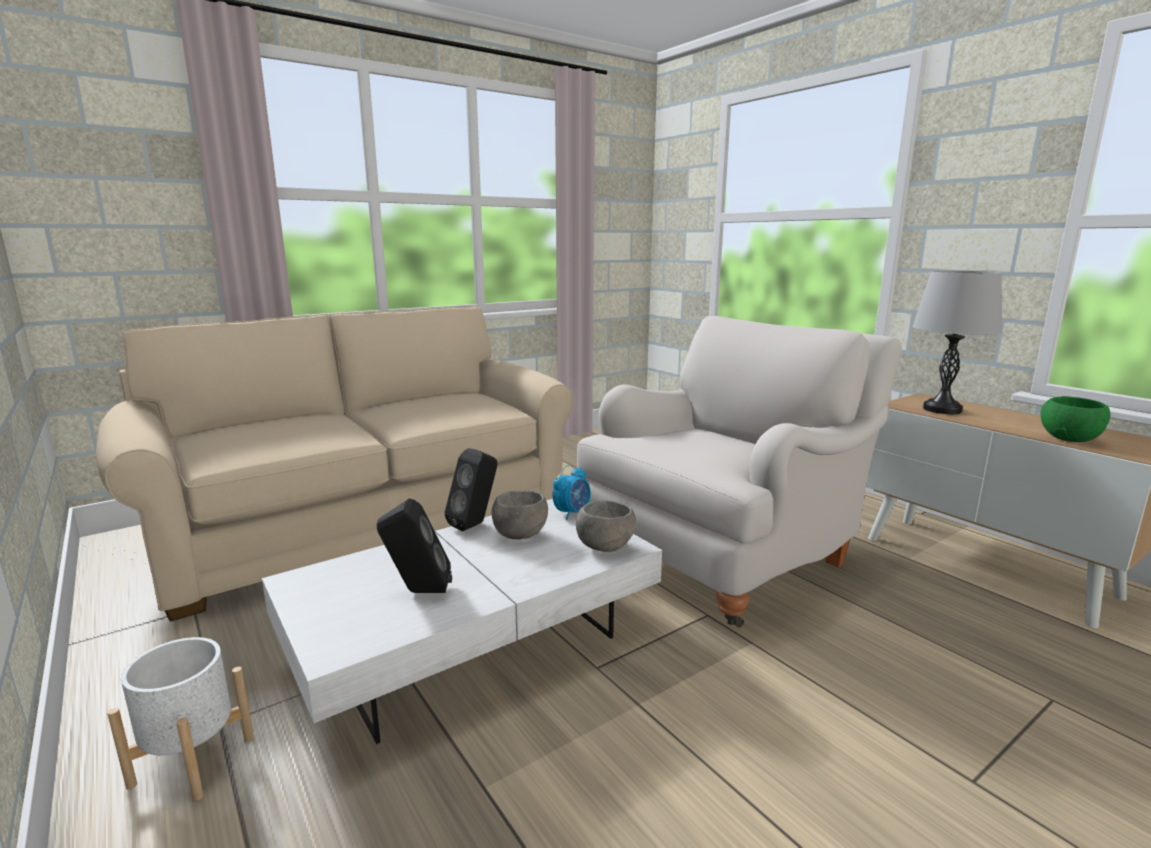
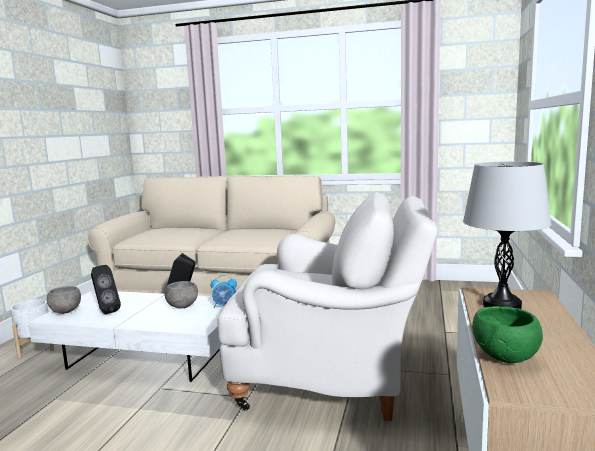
camera: 50 degrees right, 5 degrees down
(604, 547) = (193, 324): grey bowl -> grey bowl (65, 311)

